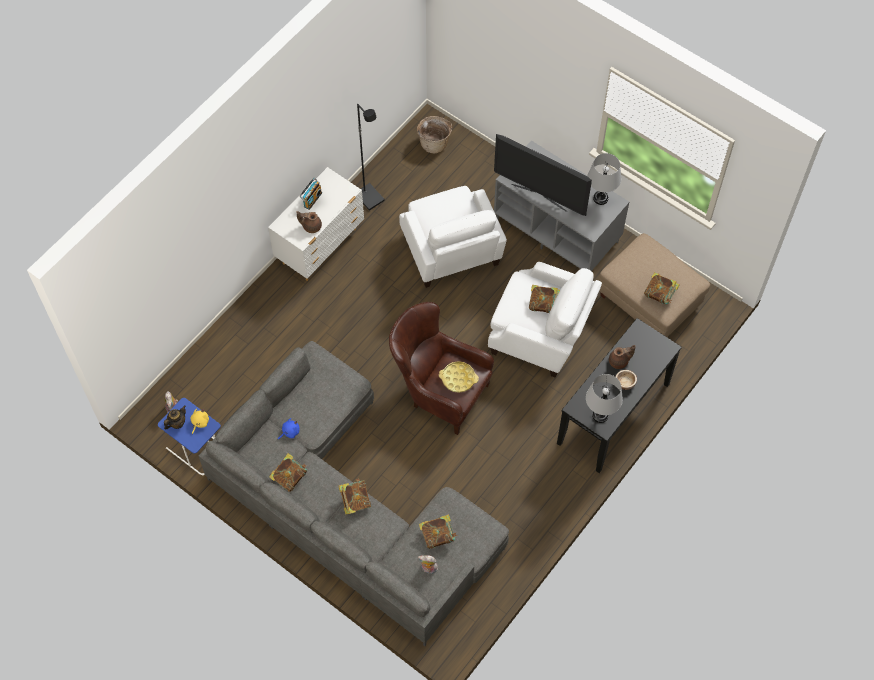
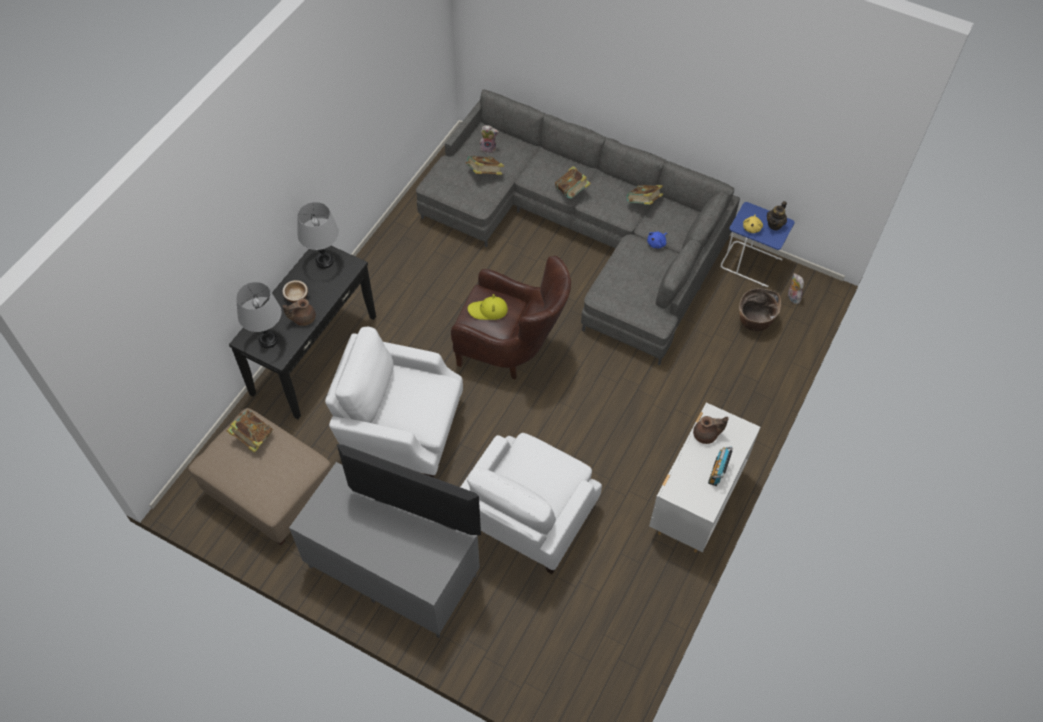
camera: 170 degrees right, 5 degrees down
(370, 197) = (651, 583): black floor lamp -> none
(434, 143) = (582, 688): basket -> basket (754, 322)
(451, 252) = (527, 519): white armchair -> white armchair turned 120 degrees counterclockwise
(458, 378) = (488, 310): yellow tray -> yellow hat
(543, 305) = (398, 399): book -> none
(600, 198) = (329, 526): grey table lamp -> grey table lamp (268, 340)

